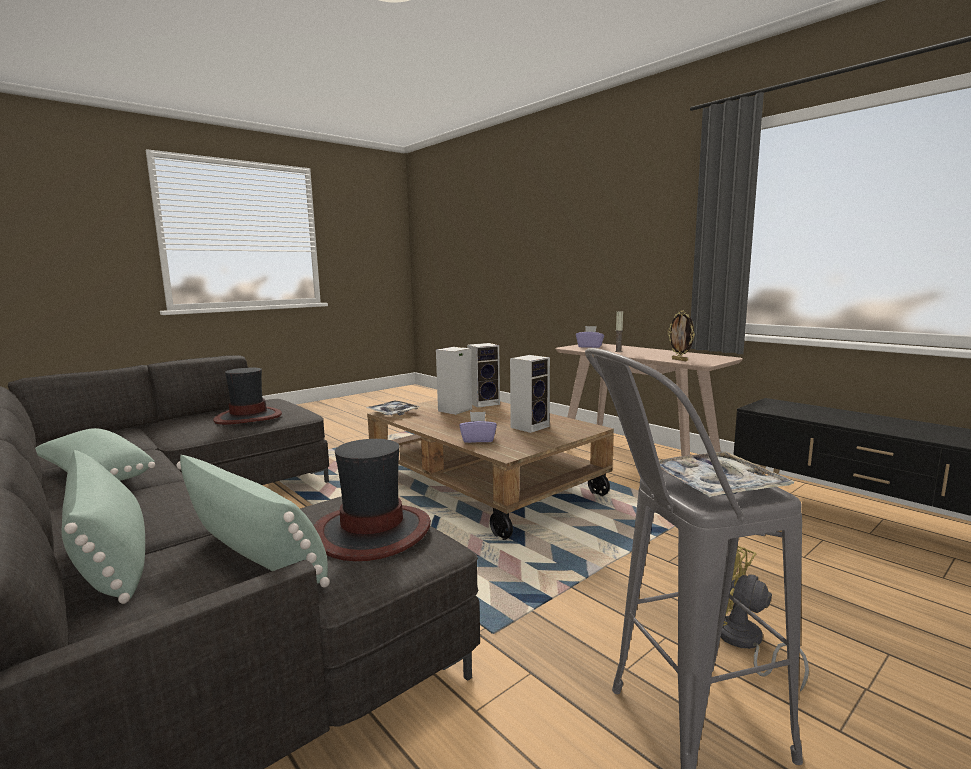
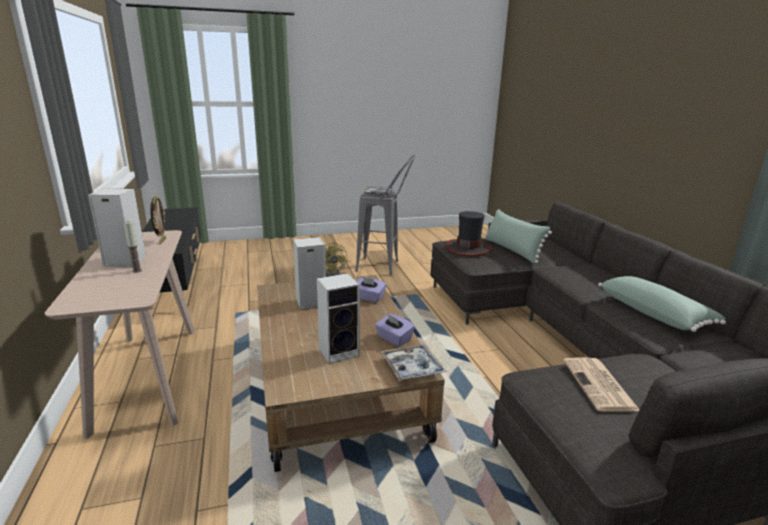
camera: 155 degrees left, 10 degrees up
(111, 557) = (570, 260): green pillow -> none
(248, 417) = (600, 385): hat -> newspaper
(485, 403) = (287, 360): speaker -> speaker (123, 261)
(590, 346) = (108, 295): purple tissue box -> purple tissue box (393, 339)

